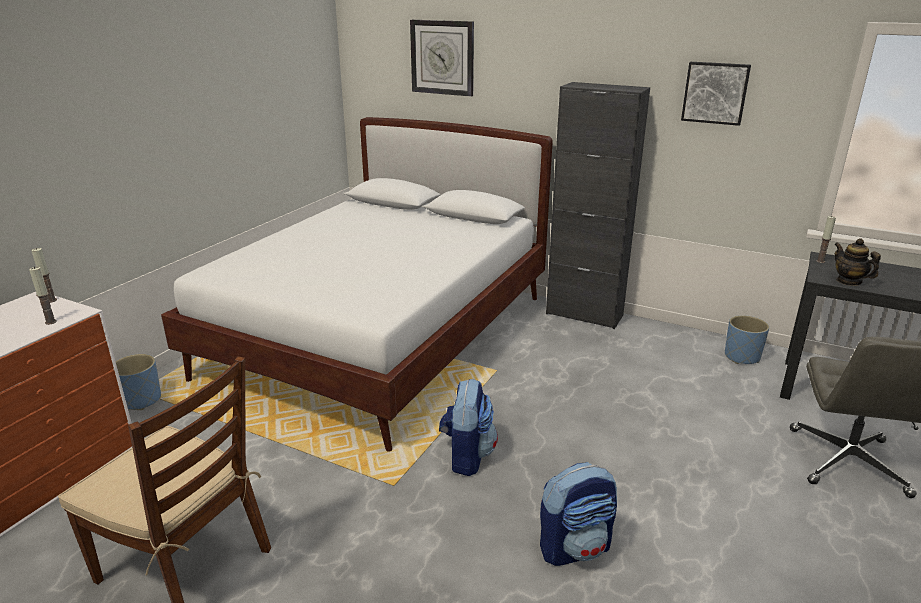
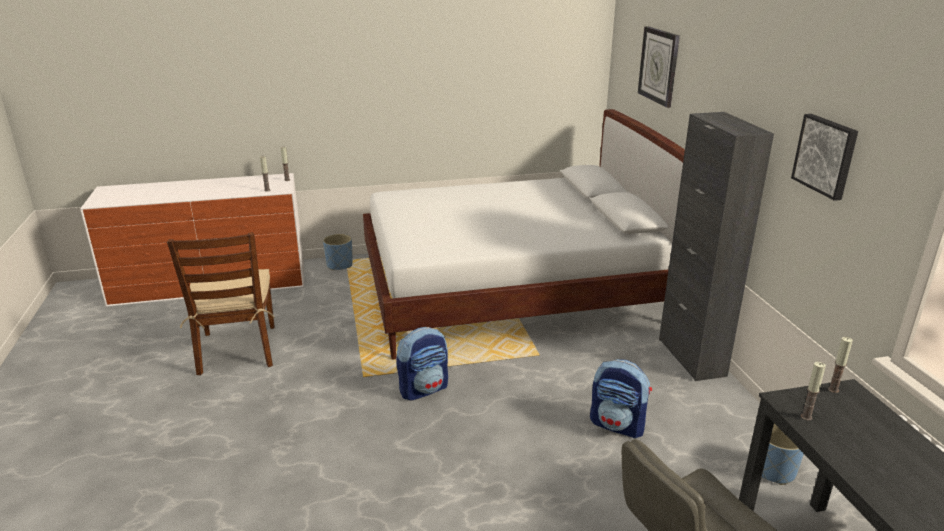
camera: 50 degrees right, 0 degrees up
(575, 547) = (383, 473): backpack -> backpack (618, 425)
(849, 281) = (806, 417): teapot -> candle

